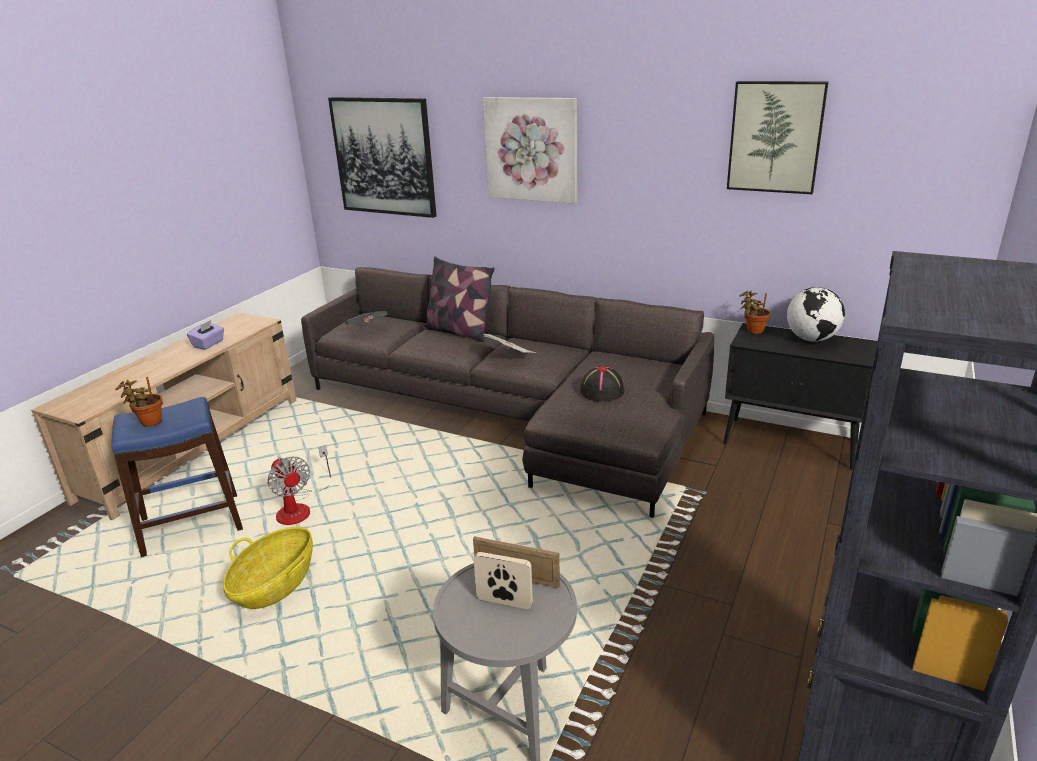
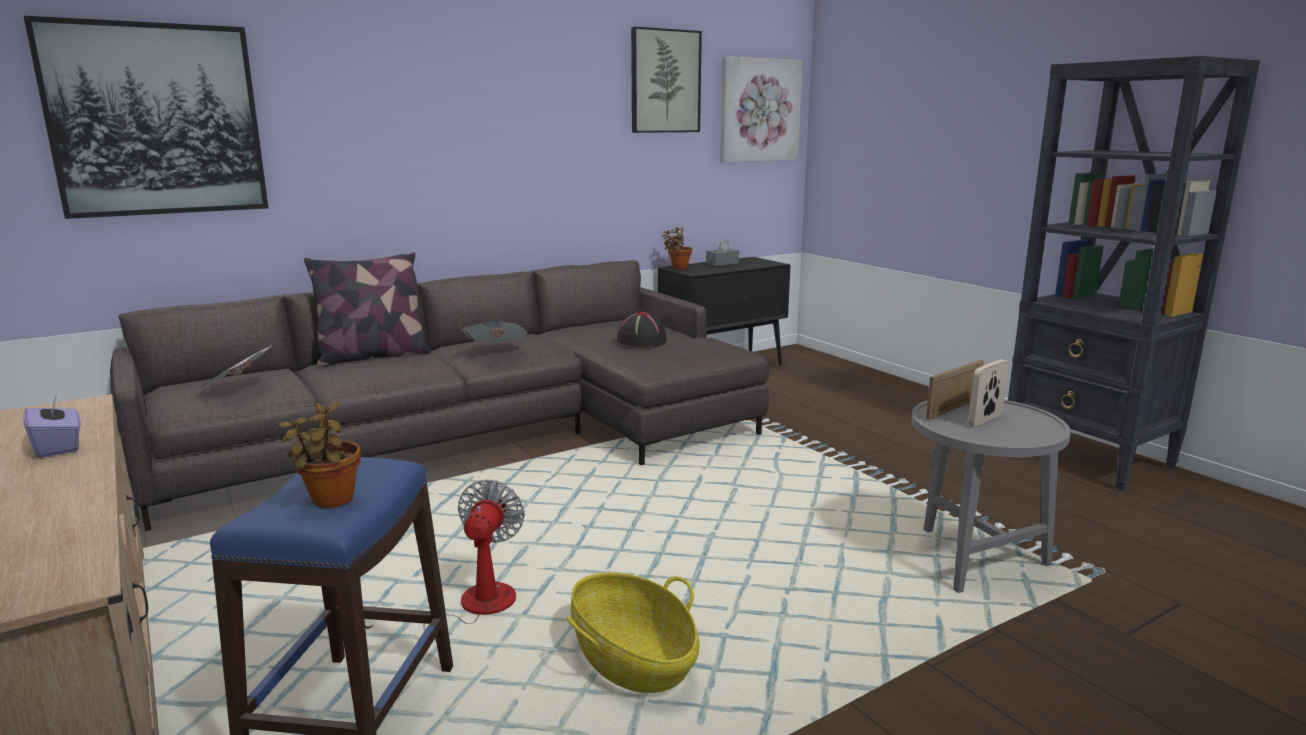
camera: 60 degrees left, 10 degrees down
(300, 508) = (467, 607): fan -> fan turned 75 degrees counterclockwise
(532, 149) = (419, 100): picture -> picture (759, 110)
(811, 339) = (722, 263): globe -> grey tissue box

